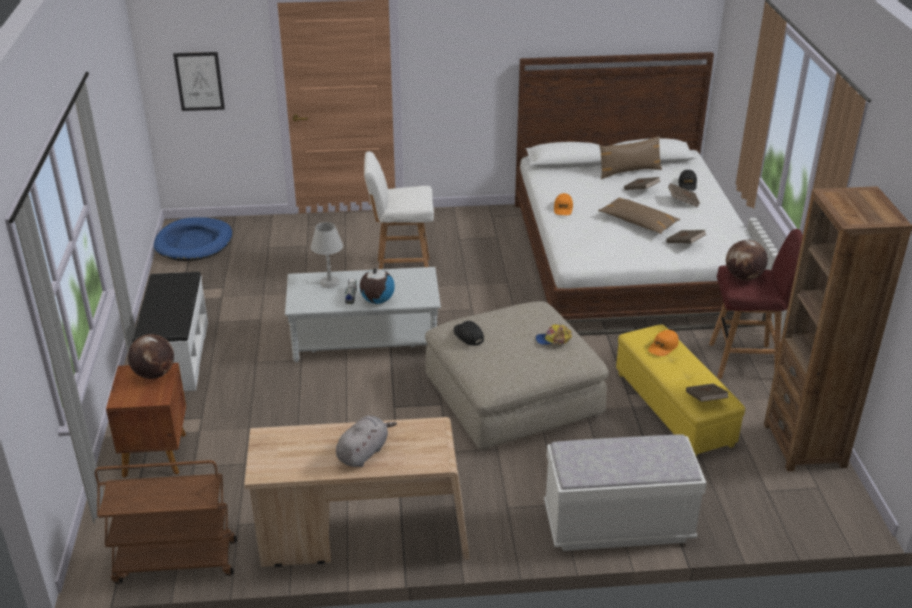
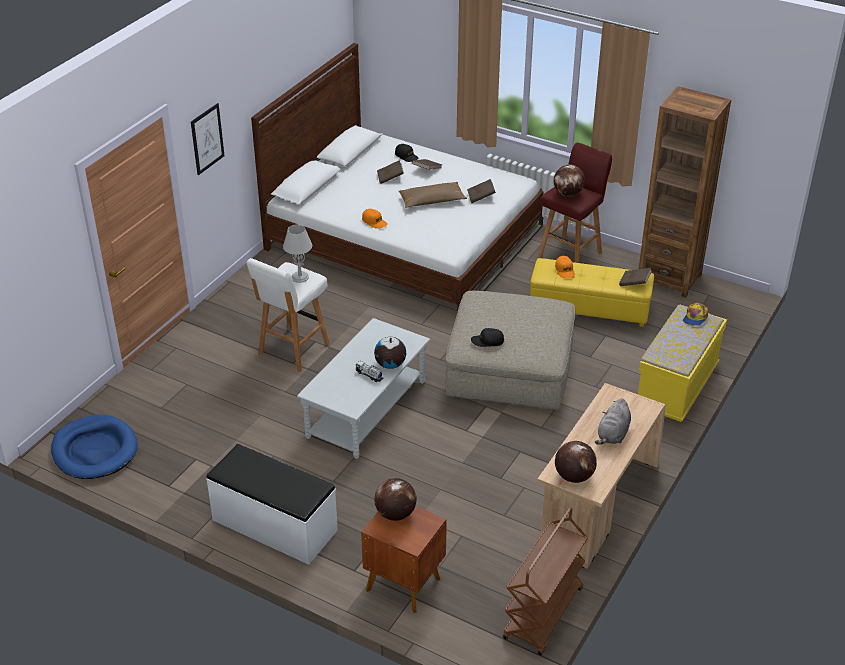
camera: 55 degrees left, 5 degrees up
(199, 81) = (34, 288): picture -> picture (207, 139)
(272, 450) = (573, 476): none -> globe
(330, 282) = (337, 378): grey table lamp -> grey table lamp (300, 277)
(363, 452) = (613, 435): grey plush toy -> grey plush toy turned 135 degrees counterclockwise
(553, 340) = (530, 306): cap -> cap (695, 317)
(618, 525) = (676, 387): white bench -> yellow bench
(629, 171) = (357, 169): brown pillow -> none

